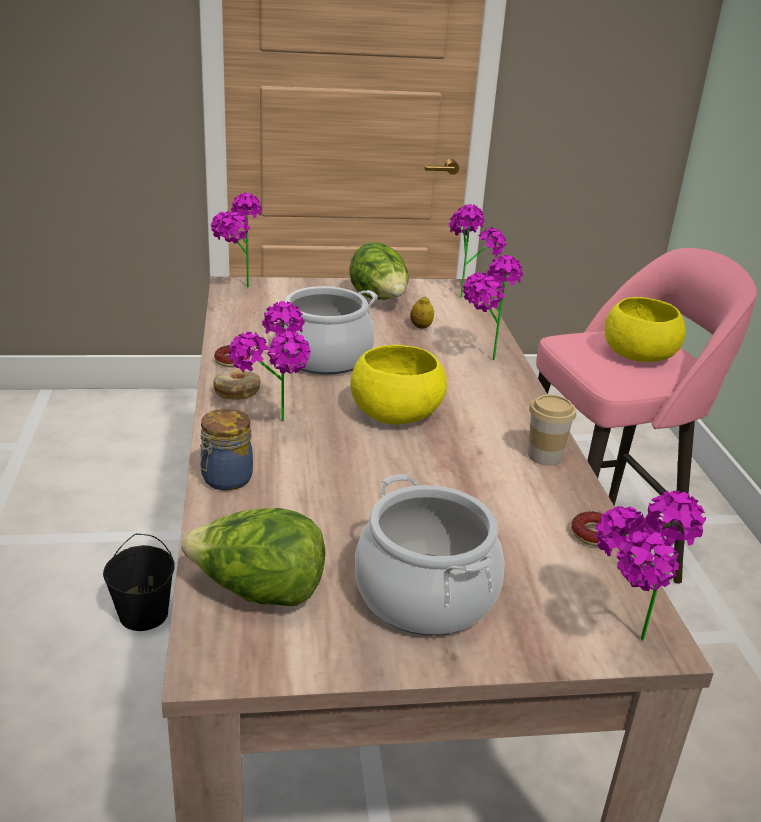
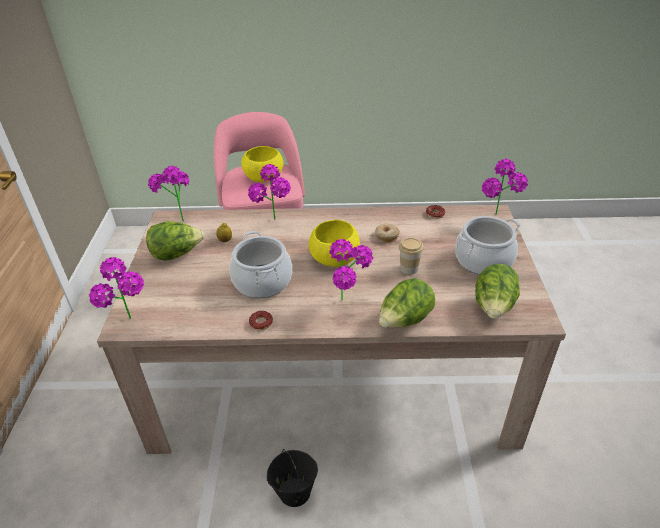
camera: 80 degrees left, 10 degrees up
(225, 479) = (405, 321): jar -> lettuce
(237, 391) = (304, 319): donut -> donut (386, 236)
(544, 456) = (375, 217): cup -> cup (409, 268)

